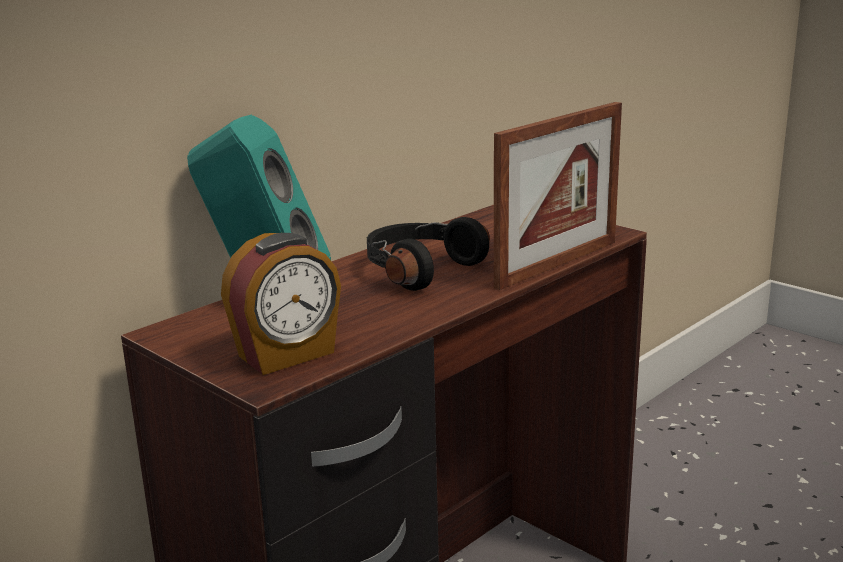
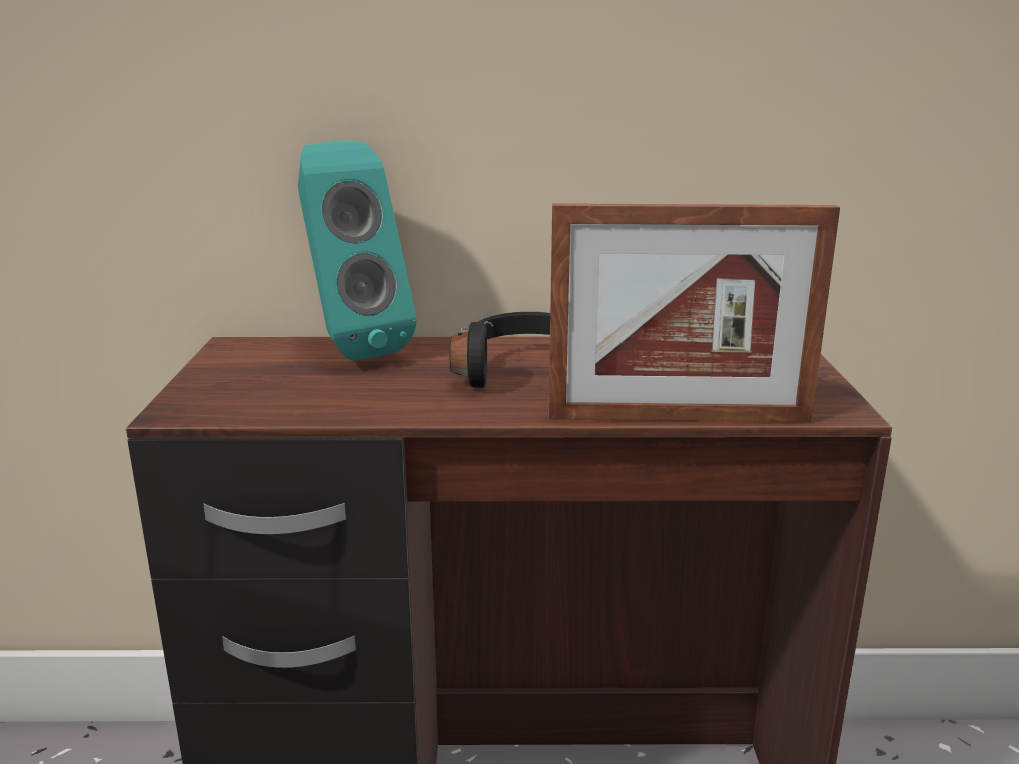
camera: 45 degrees right, 0 degrees up
(287, 355) = (246, 397): alarm clock -> none

